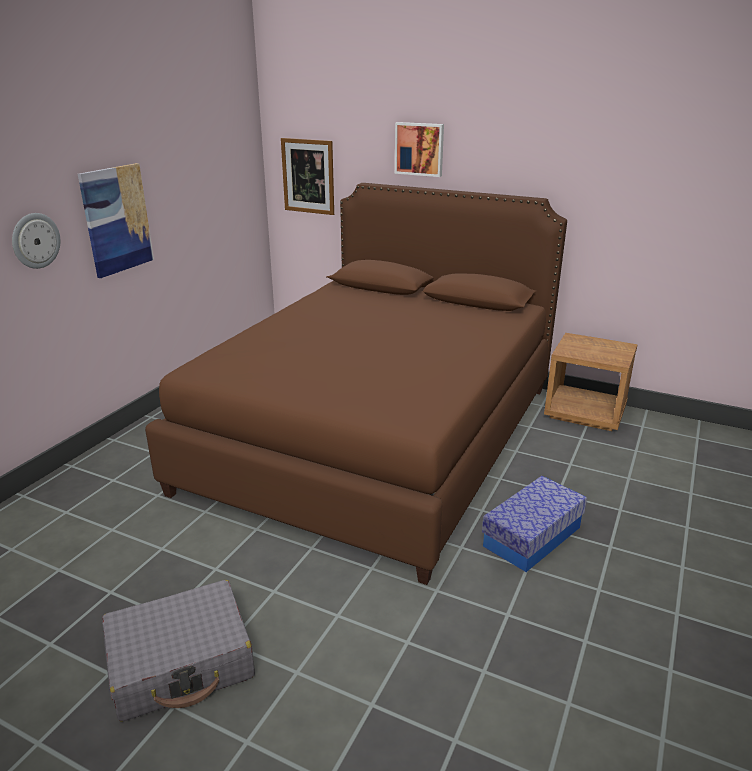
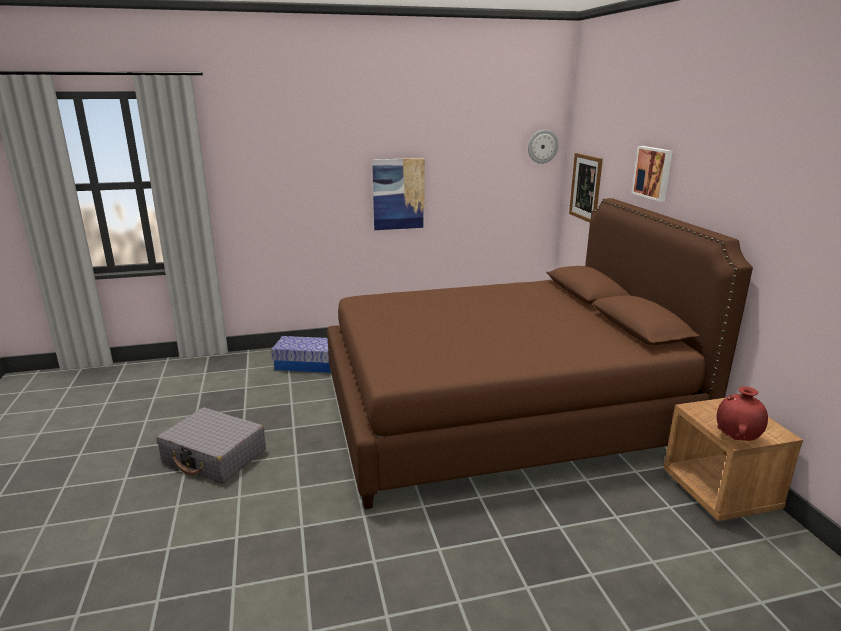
camera: 50 degrees right, 5 degrees down
(35, 240) = (331, 196): wall clock -> wall clock (542, 146)
(532, 536) = (480, 536): storage box -> storage box (307, 364)
(617, 360) = (736, 439): none -> red vase

